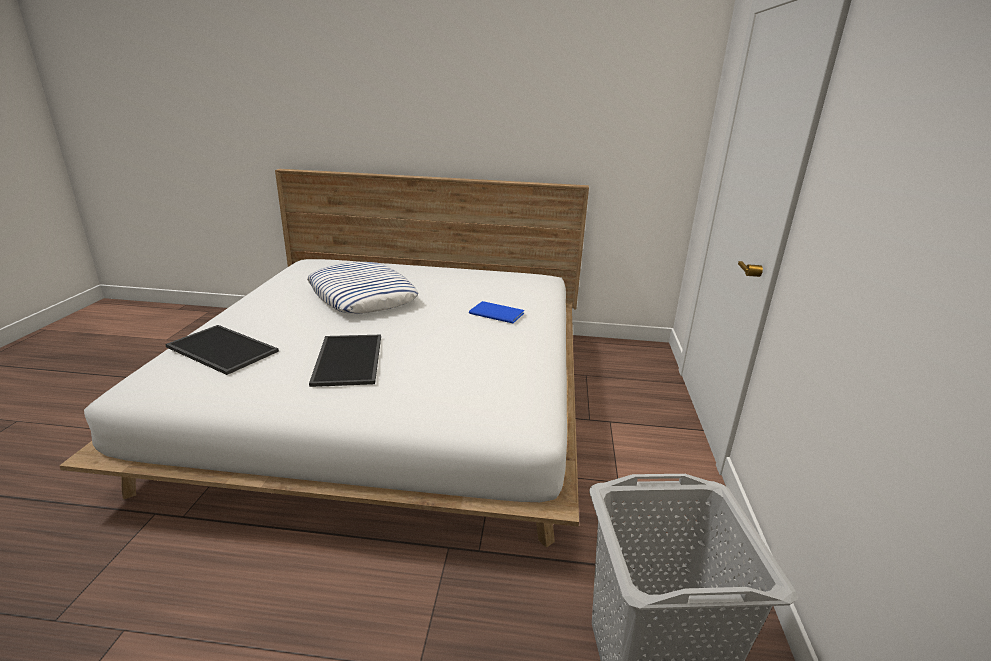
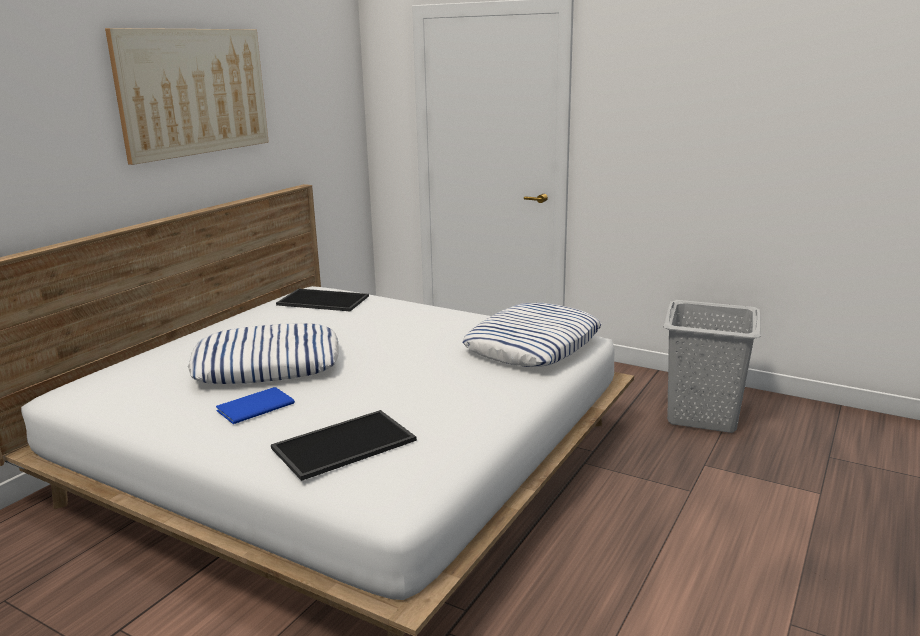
camera: 65 degrees left, 5 degrees down
(346, 359) = (430, 382): tray -> tray (321, 301)
(473, 395) = (533, 344): none -> pillow
(480, 82) = (194, 92): none -> picture
(496, 313) = (386, 315): blue book -> blue book (253, 407)

